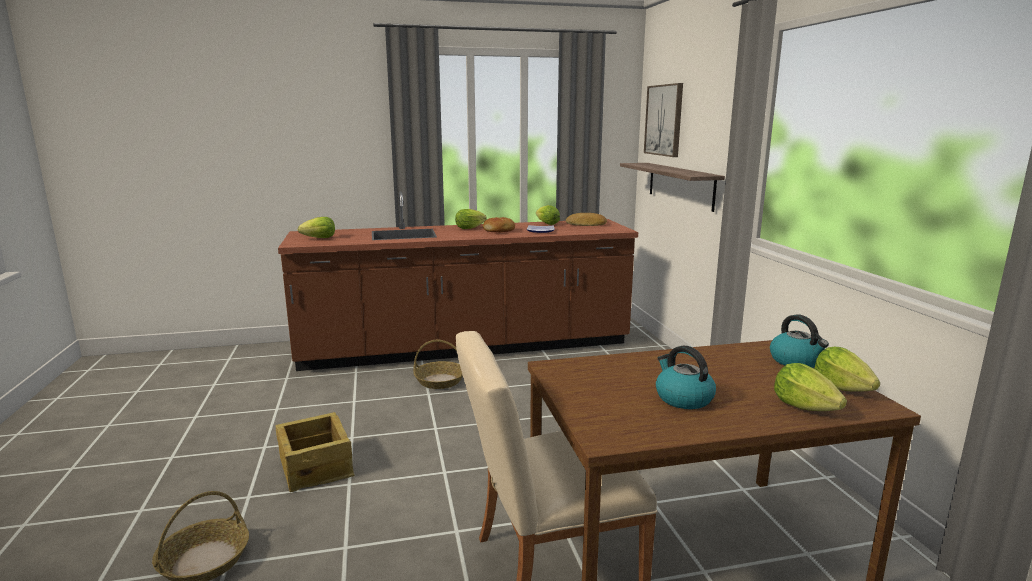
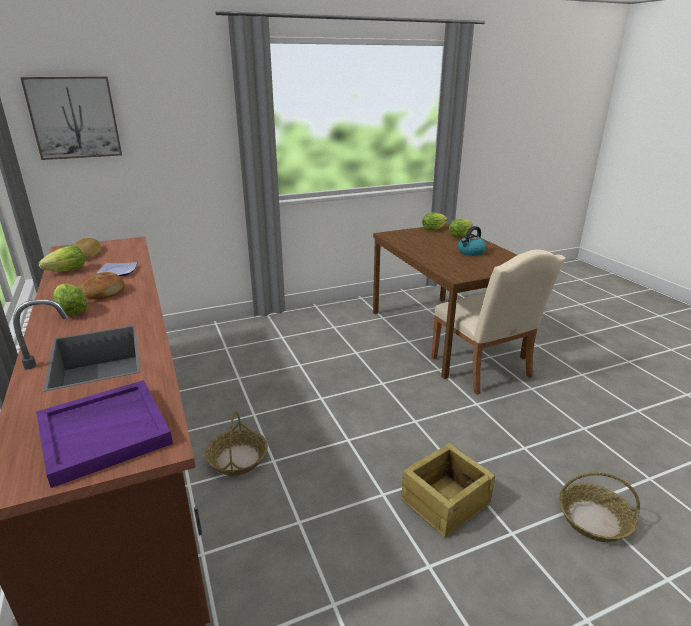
camera: 100 degrees left, 10 degrees up
(319, 238) = (105, 432): lettuce -> purple tray
(680, 185) = (137, 181): shelf -> none
(796, 361) = (406, 233): kettle -> none

